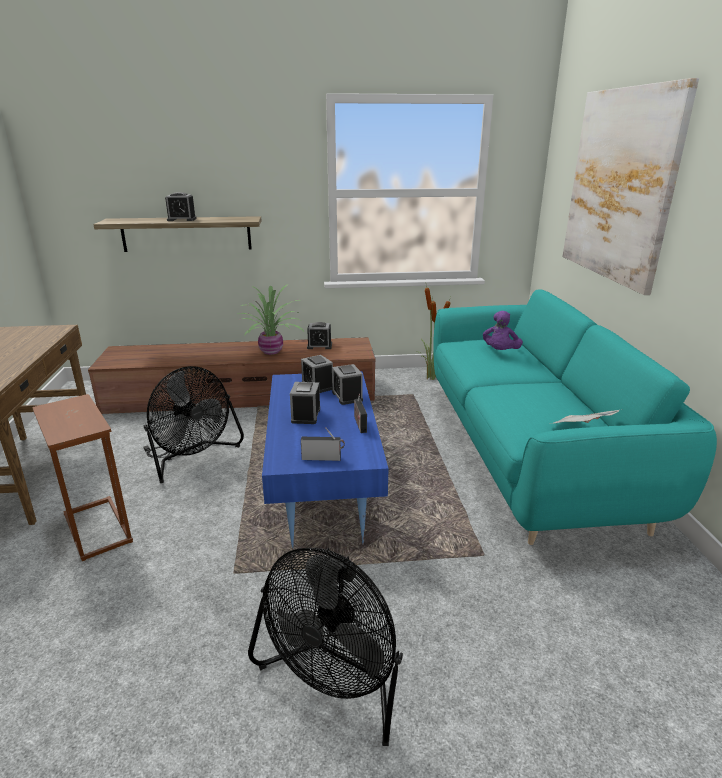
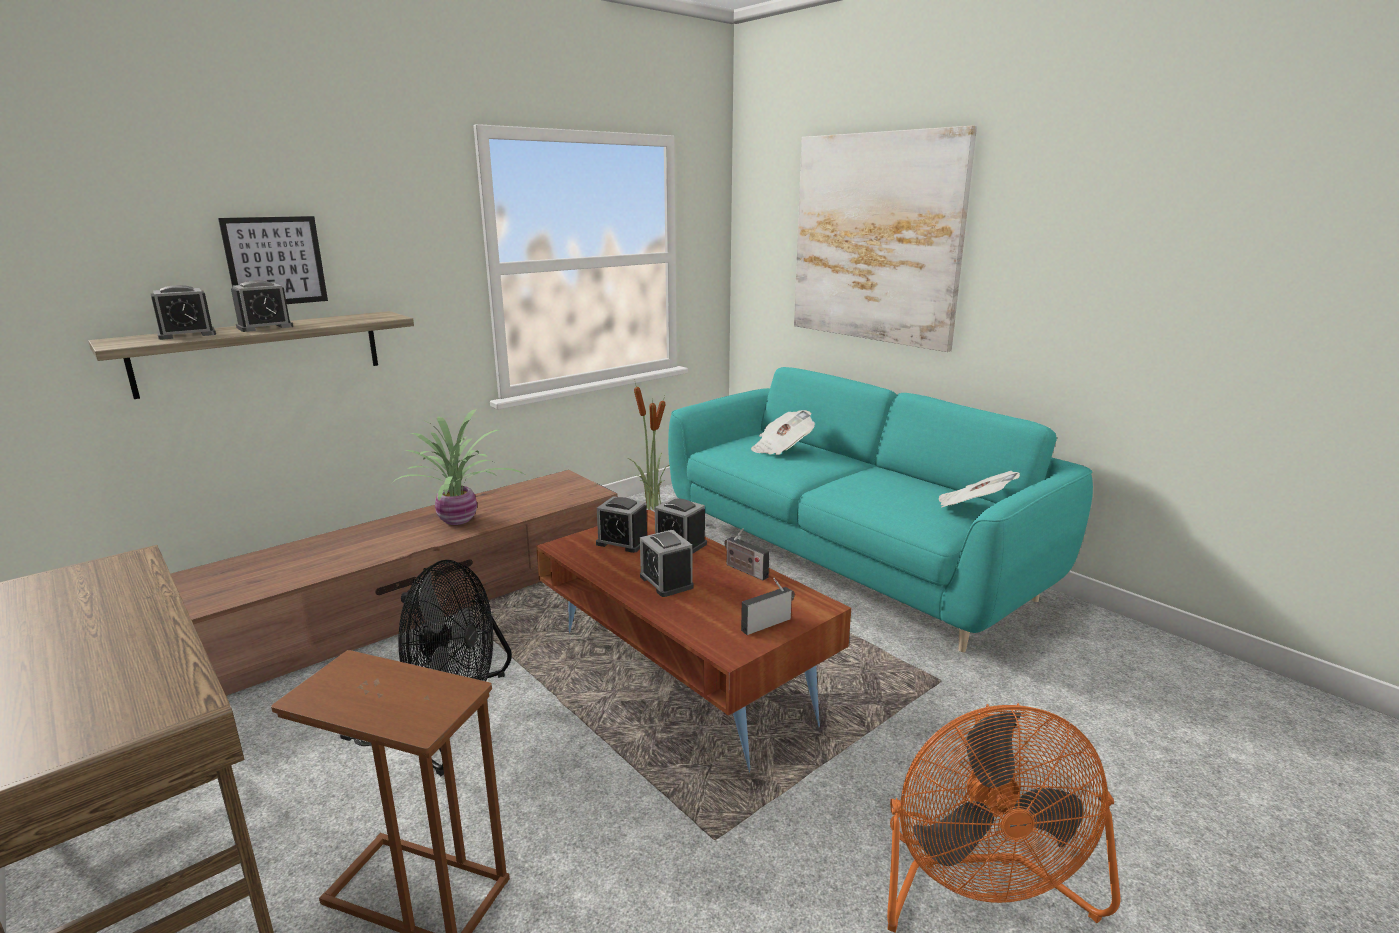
camera: 35 degrees left, 5 degrees down
(196, 181) = (275, 261): none -> picture
(319, 346) = (519, 495): alarm clock -> alarm clock (187, 334)
(324, 483) = (683, 676): blue coffee table -> brown coffee table
(332, 676) = (970, 887): black fan -> orange fan
(500, 352) = (781, 448): purple plush toy -> newspaper

